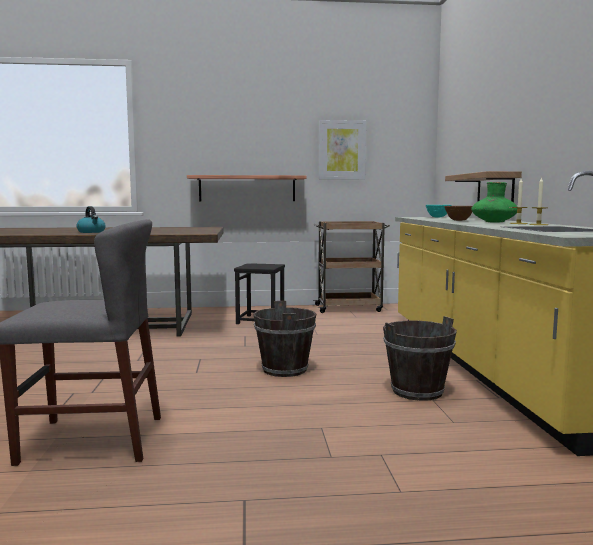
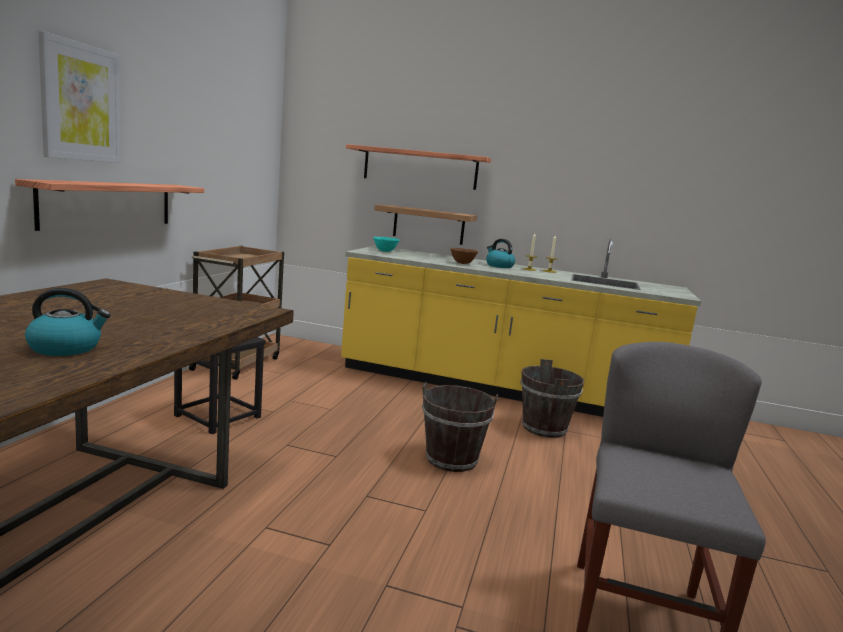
camera: 70 degrees left, 5 degrees up
(342, 150) = (212, 148): picture -> picture (81, 102)
(491, 133) = (420, 168): none -> shelf
(493, 222) = (499, 266): green vase -> kettle

